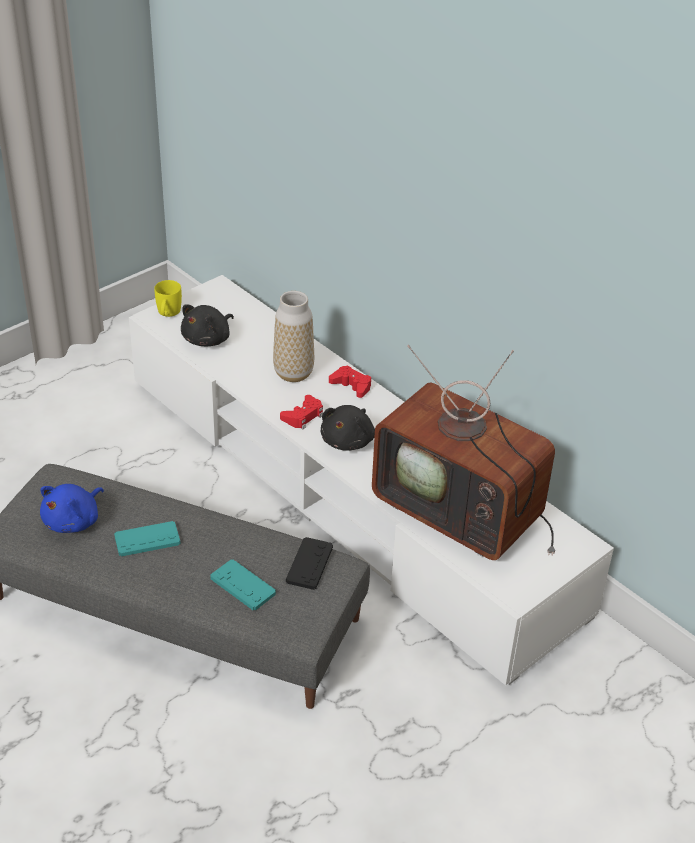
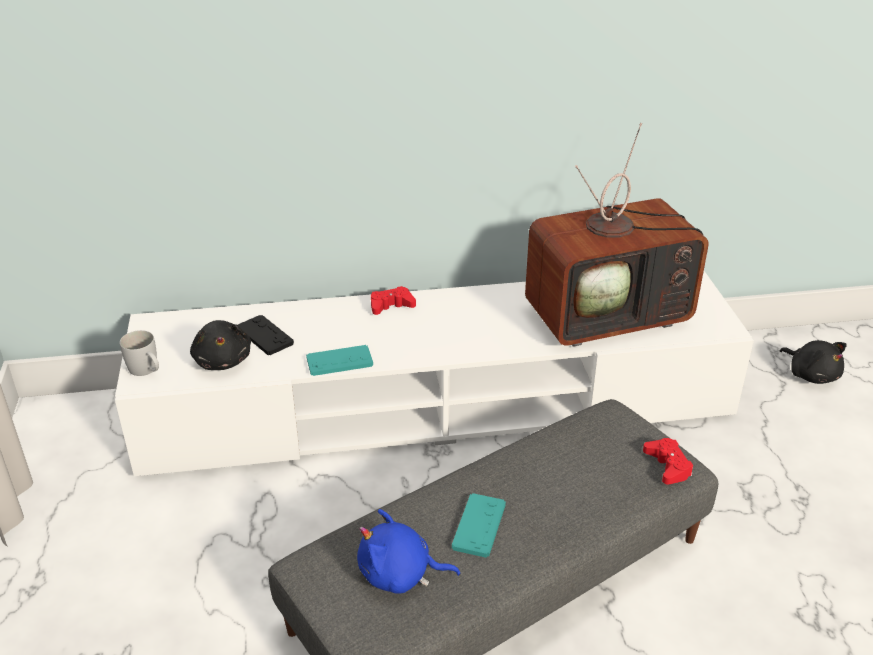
camera: 55 degrees left, 5 degrees down
(74, 521) = (400, 575): blue plush toy -> blue plush toy turned 120 degrees clockwise
(168, 313) = (146, 370): yellow mug -> white mug
(243, 586) = (597, 483): turquoise game controller -> turquoise game controller (339, 362)
(293, 373) = (337, 330): vase -> none
(303, 416) = (405, 348): red game controller -> red game controller (668, 466)
(309, 564) = (598, 429): black game controller -> black game controller (265, 336)
(348, 440) = (465, 336): black plush toy -> black plush toy (811, 374)

